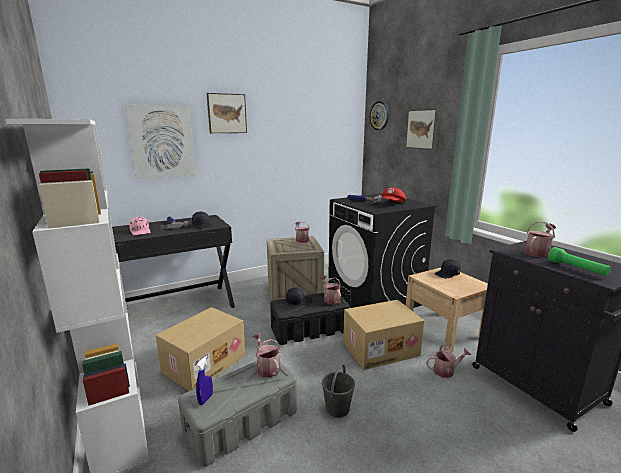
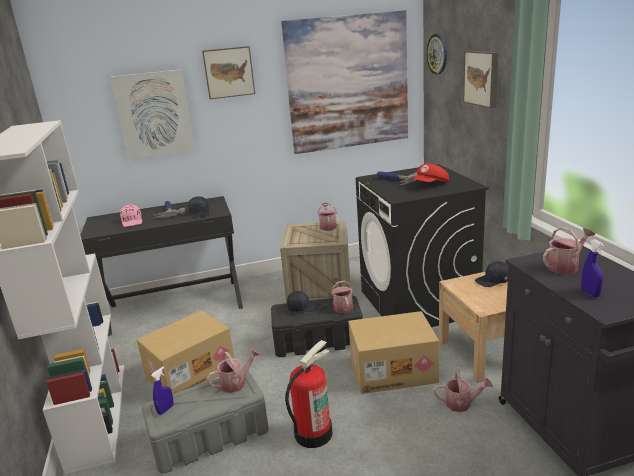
camera: 15 degrees right, 5 degrees up
(267, 367) = (236, 382): watering can -> watering can turned 75 degrees clockwise
(314, 132) = (348, 83): none -> picture
(337, 408) = (313, 433): grey bucket -> fire extinguisher
(576, 269) = (590, 293): green flashlight -> blue spray bottle

